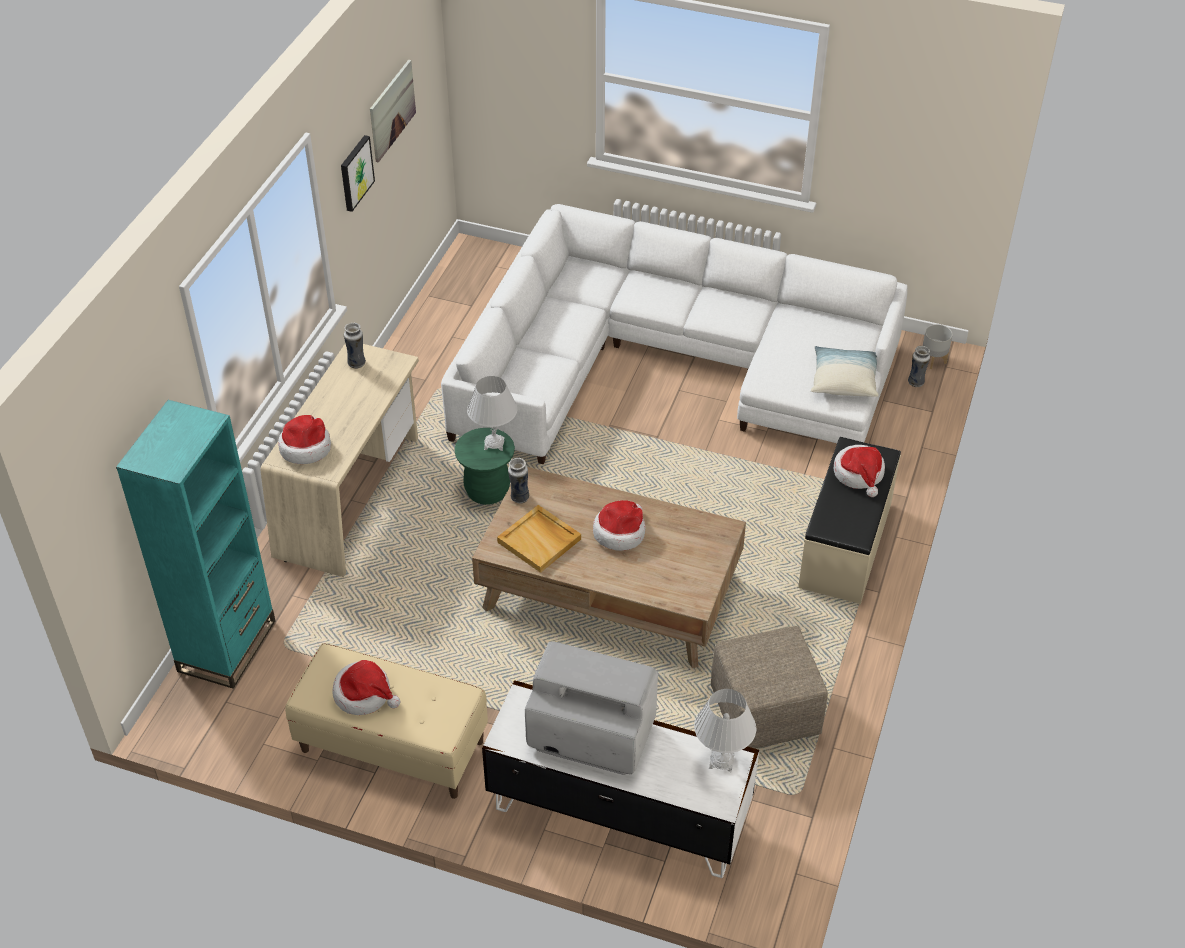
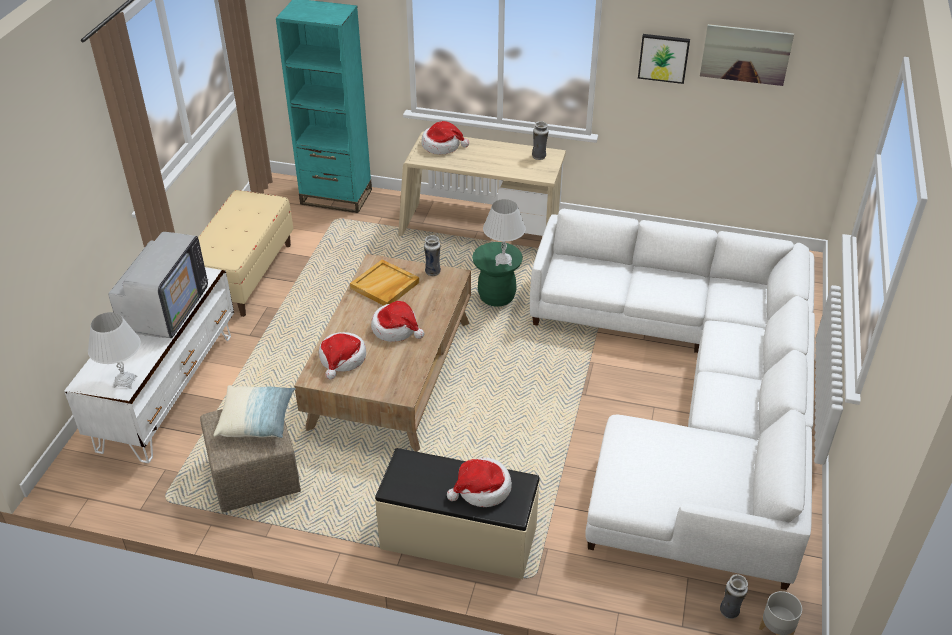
camera: 85 degrees right, 5 degrees down
(364, 694) = (238, 219): hat -> hat (342, 359)
(843, 380) = (644, 492): pillow -> pillow (257, 420)

